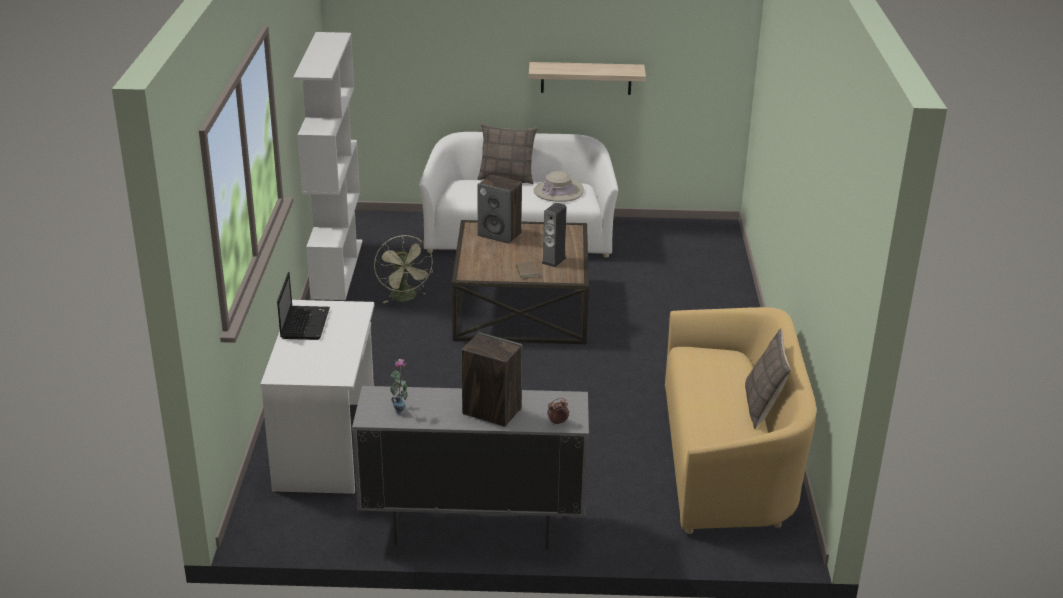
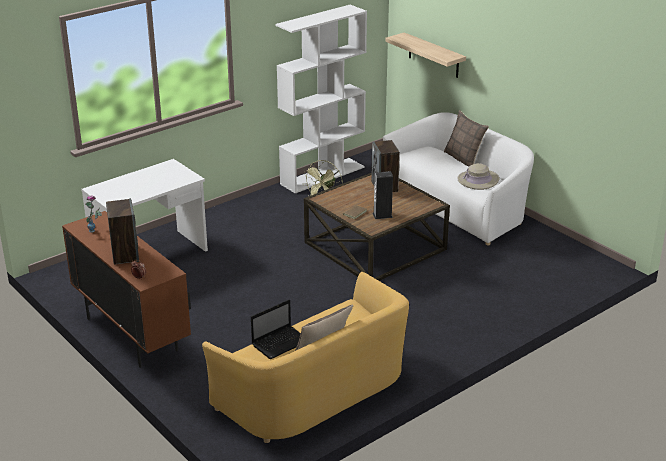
camera: 50 degrees right, 0 degrees up
(304, 323) = (154, 172): laptop -> laptop (281, 342)
(473, 527) = (131, 334): grey cabinet -> brown cabinet
(586, 78) = (534, 99): shelf -> shelf (433, 55)

